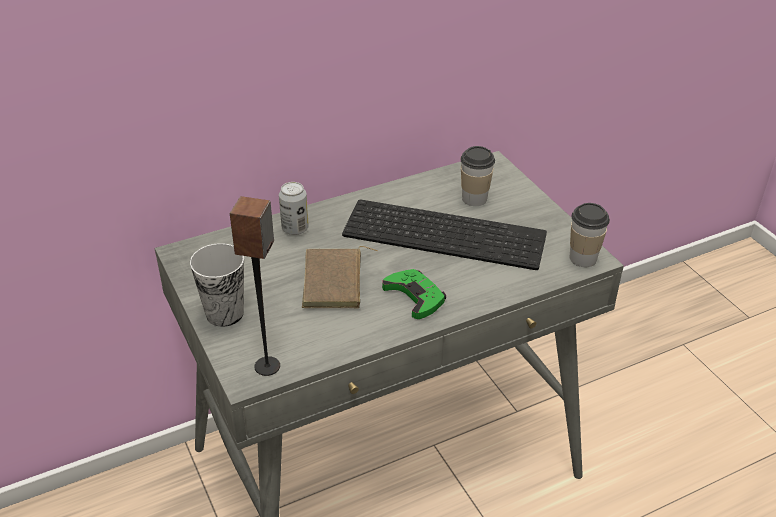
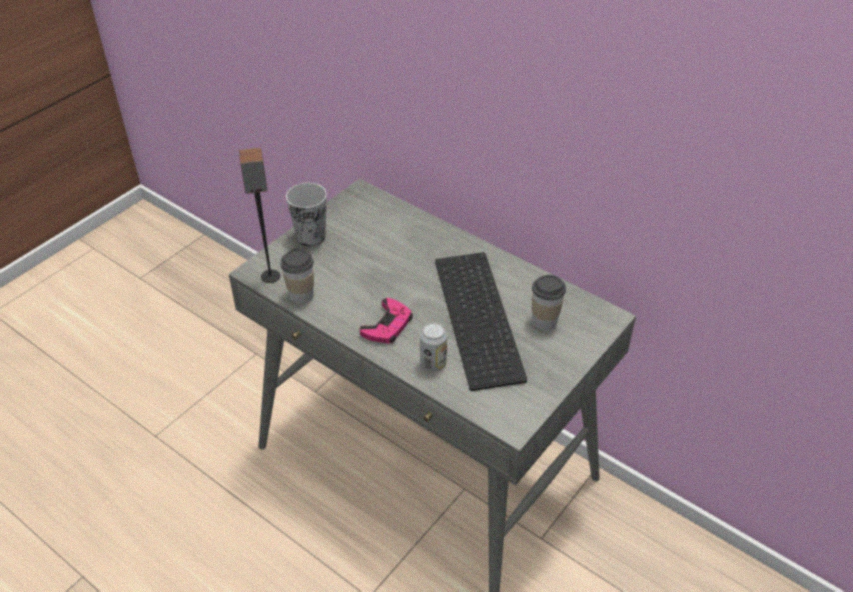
camera: 65 degrees right, 5 degrees up
(295, 229) = (426, 234): can -> can (433, 363)
(335, 282) = (377, 277): brown book -> none
(415, 297) = (387, 325): green game controller -> pink game controller
(583, 258) = (509, 418): cup -> cup (301, 295)

